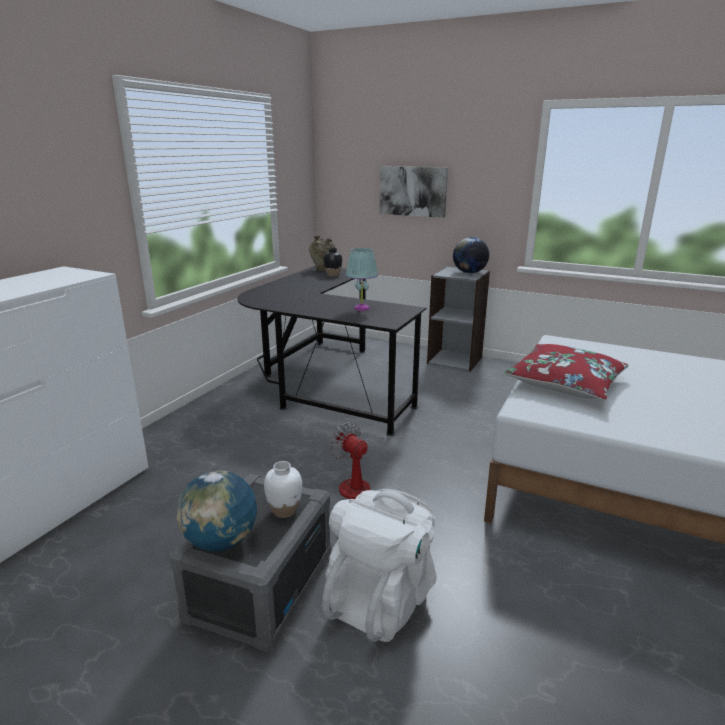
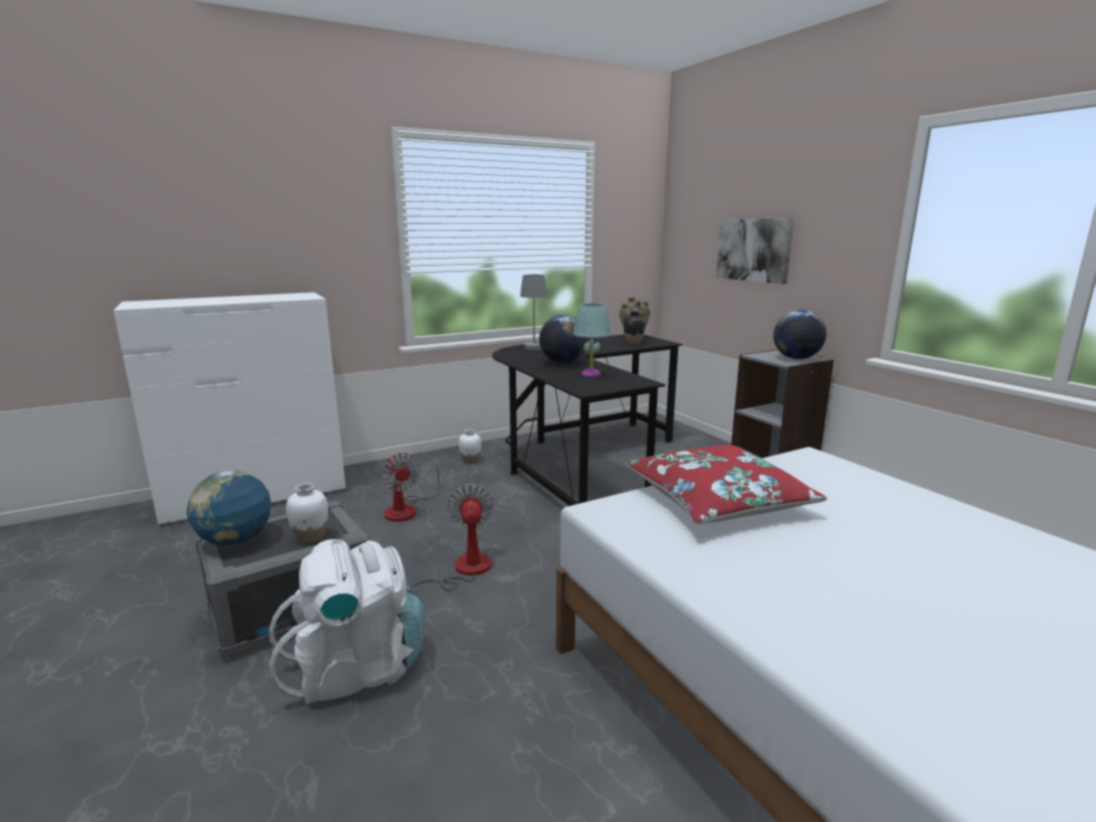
camera: 35 degrees right, 5 degrees down
(230, 407) = (470, 461): none -> white vase
(235, 466) = (407, 509): none -> fan
(263, 293) = (528, 349): none -> grey table lamp
(320, 302) = (562, 363): none -> globe

